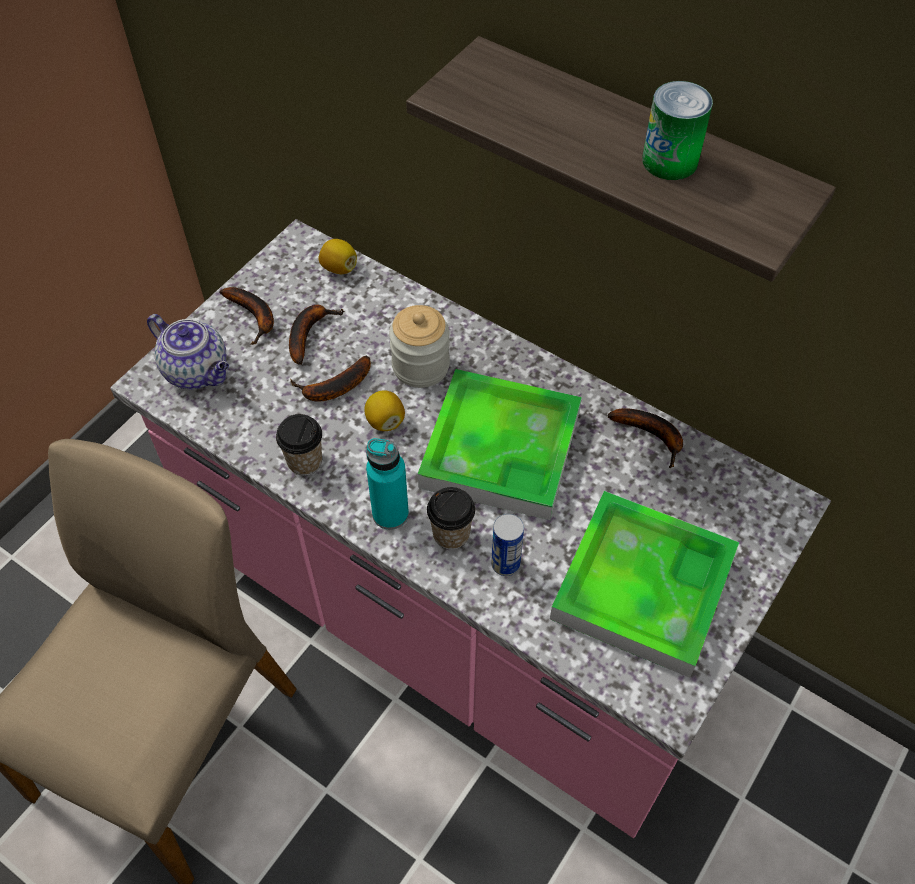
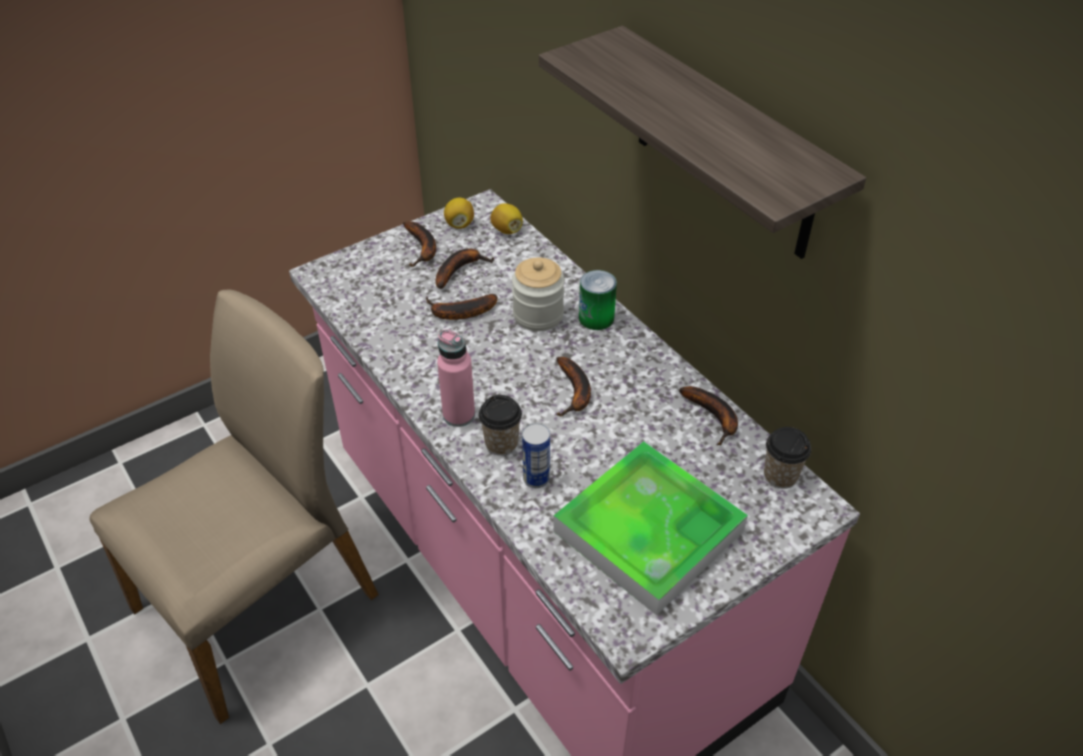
camera: 20 degrees right, 10 degrees down
(198, 371) = (360, 275): teapot -> none
(305, 461) = (409, 359): cup -> cup (780, 476)
(385, 421) = (488, 347): lemon -> lemon (459, 224)
(390, 514) = (459, 415): turquoise bottle -> pink bottle
(500, 449) = (575, 392): tray -> banana
(670, 161) = (729, 131): can -> can (596, 318)

